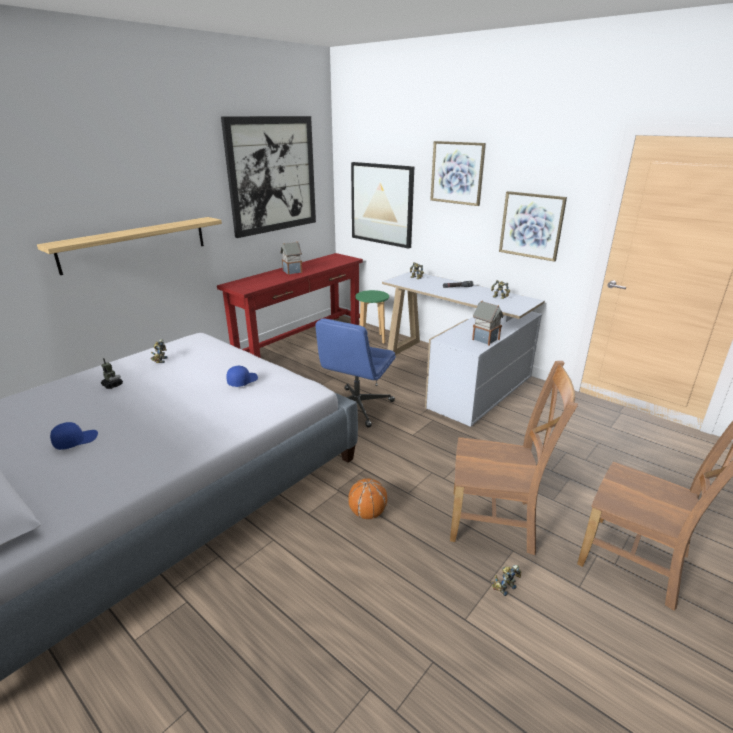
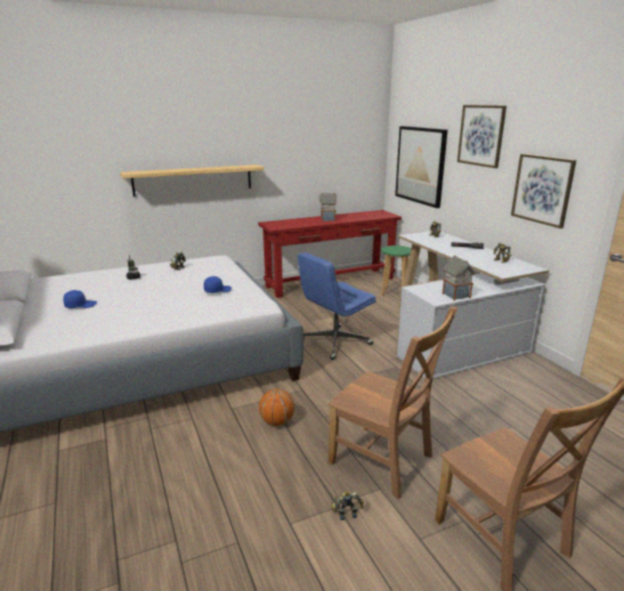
camera: 25 degrees right, 5 degrees down
(272, 175) = (322, 134): picture -> none

